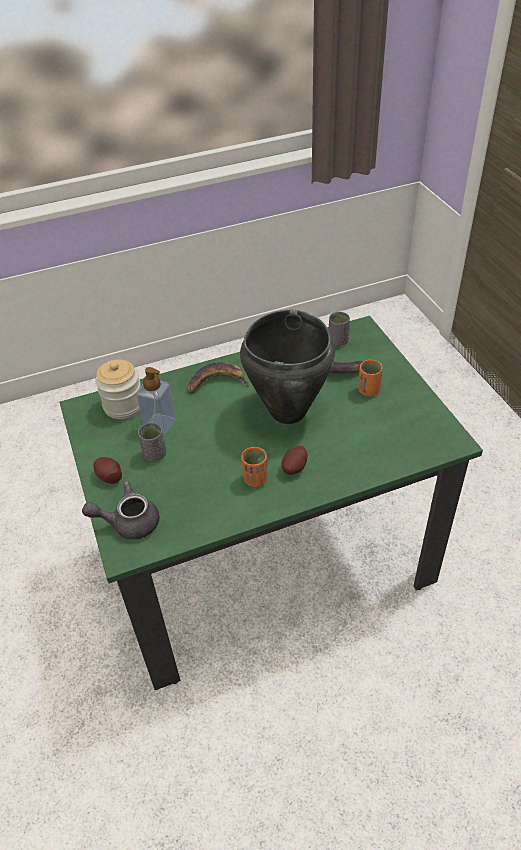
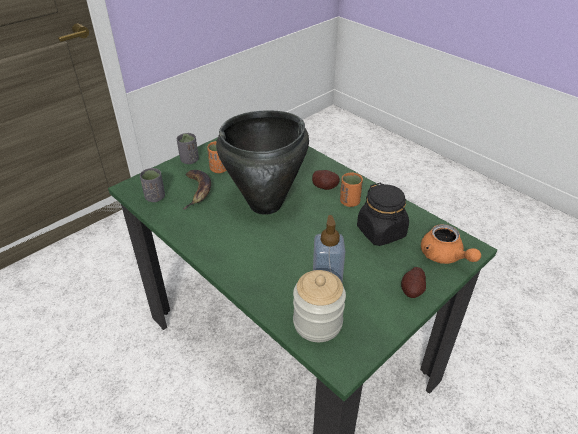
camera: 115 degrees left, 5 degrees down
(128, 522) = (444, 256): grey teapot -> orange teapot
(155, 454) = (365, 269): grey cup -> grey cup (189, 160)
(194, 487) = (381, 232): none -> black jar
(217, 382) = (247, 260): banana -> none

